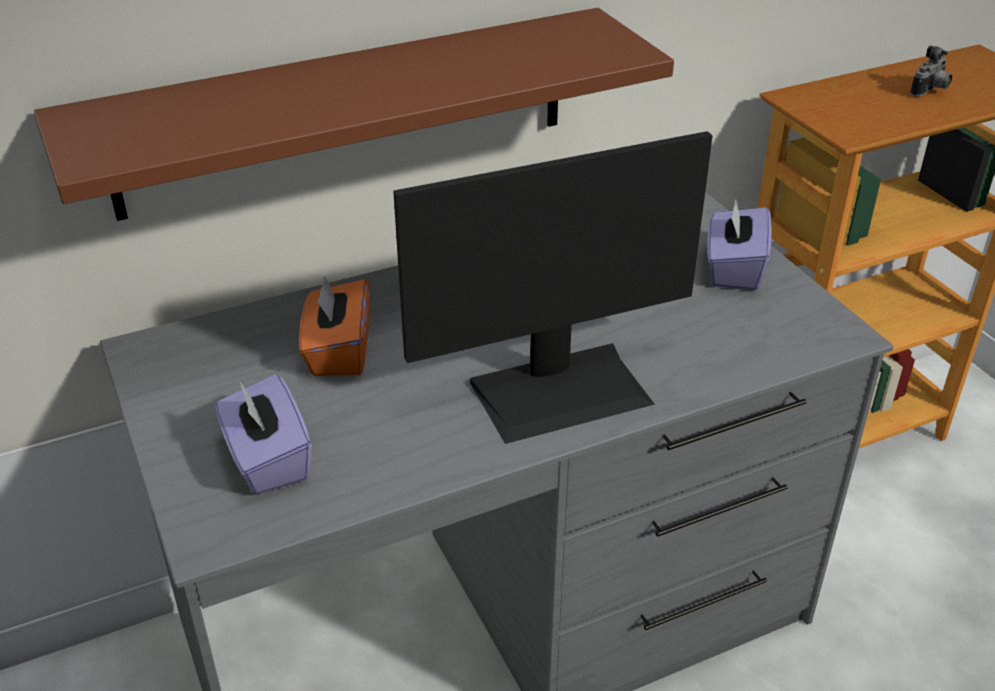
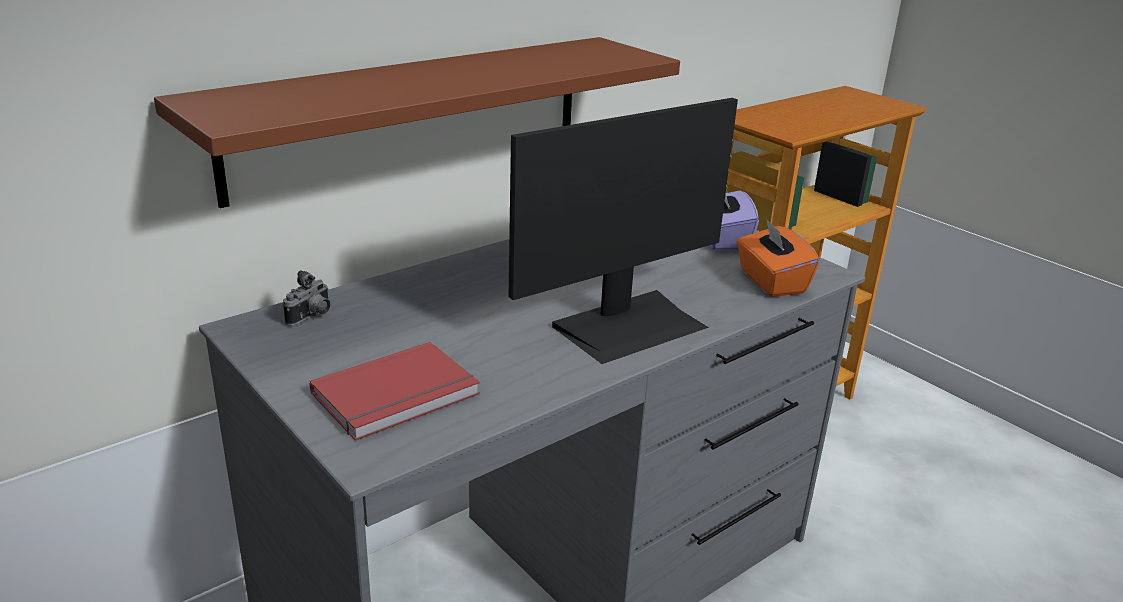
camera: 15 degrees left, 10 degrees down
(267, 460) = (398, 396): purple tissue box -> red book
(338, 352) = (427, 315): orange tissue box -> orange tissue box (771, 282)
(930, 91) = (829, 110): camera -> camera (312, 317)

